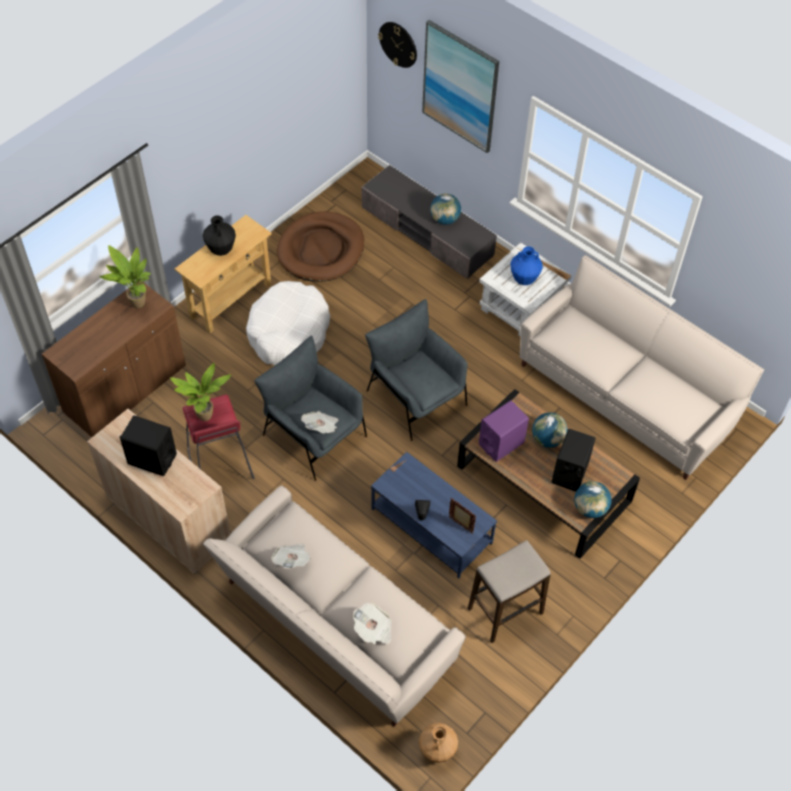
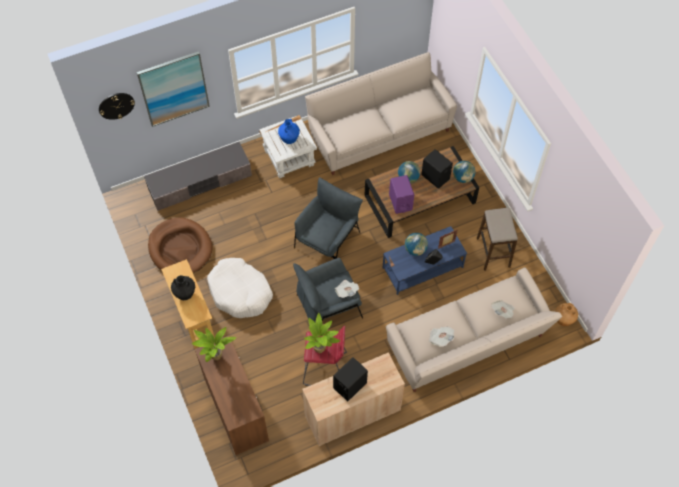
camera: 65 degrees left, 5 degrees up
(415, 397) = (327, 240): grey armchair -> grey armchair turned 135 degrees clockwise
(445, 219) = (210, 163): globe -> globe (415, 249)

